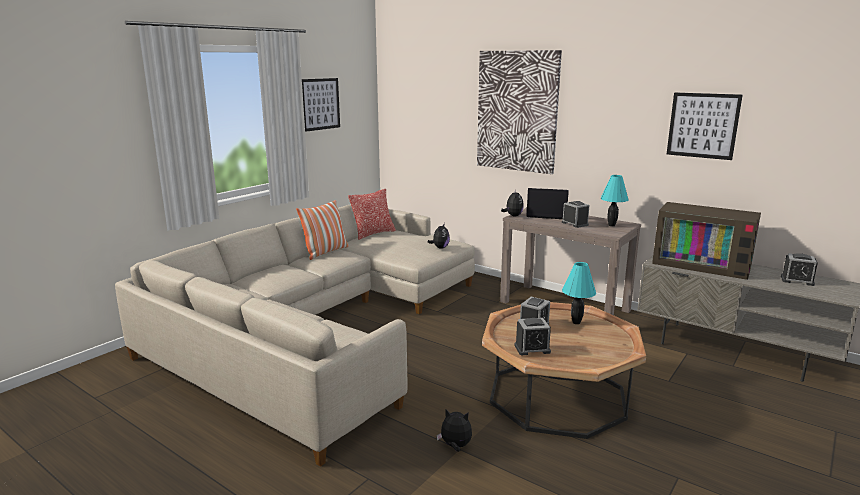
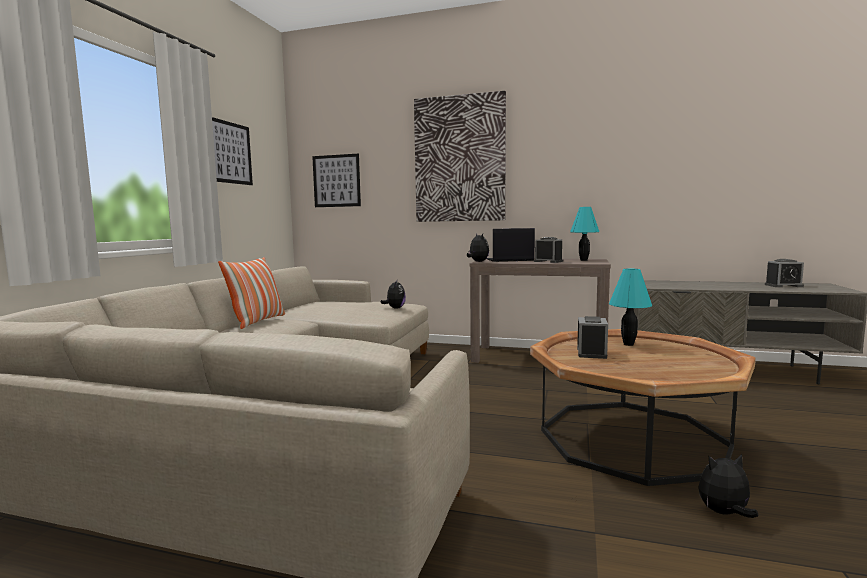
camera: 20 degrees left, 10 degrees down
(373, 234) = (305, 304): pillow -> none
(455, 446) = (585, 530): plush toy -> plush toy (724, 513)
(532, 349) = (626, 370): alarm clock -> none
(703, 125) = (659, 152): picture -> picture (336, 181)
(703, 264) = (688, 284): television -> none

